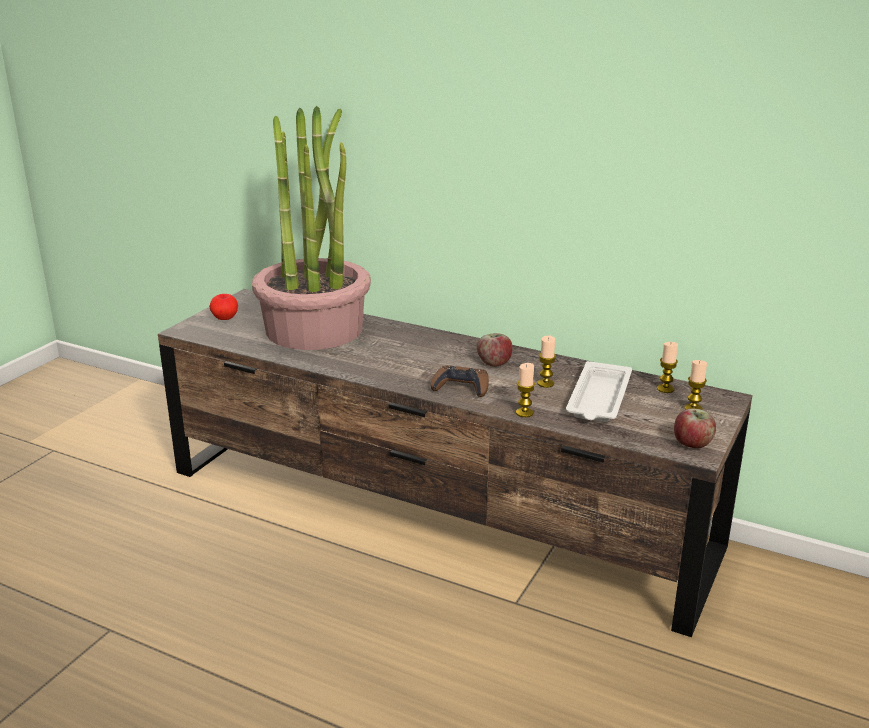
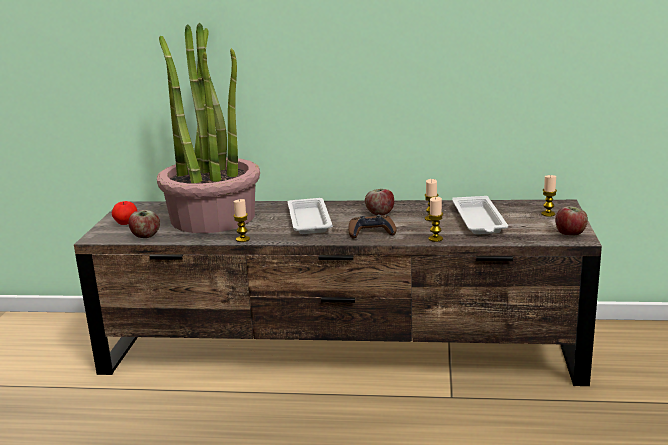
camera: 20 degrees left, 5 degrees down
(230, 339) = (145, 236): none -> apple
(409, 355) = (309, 220): none -> white tray
(665, 389) = (517, 206): candle -> candle (242, 239)

